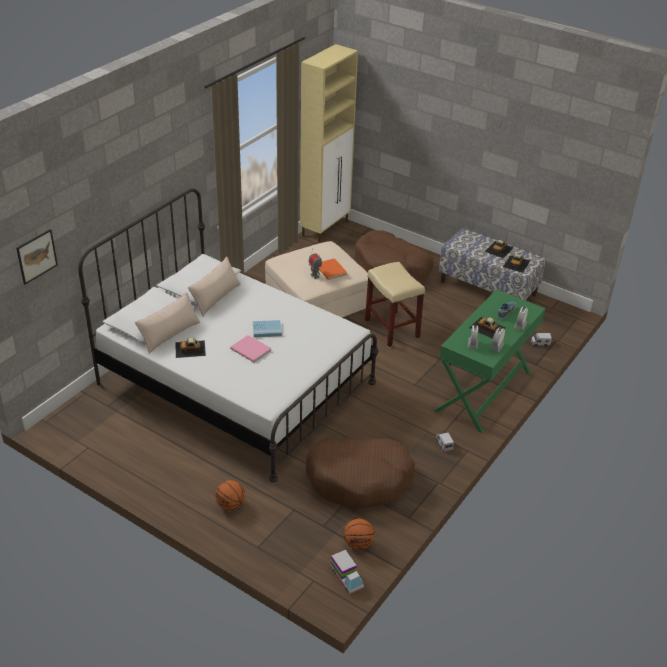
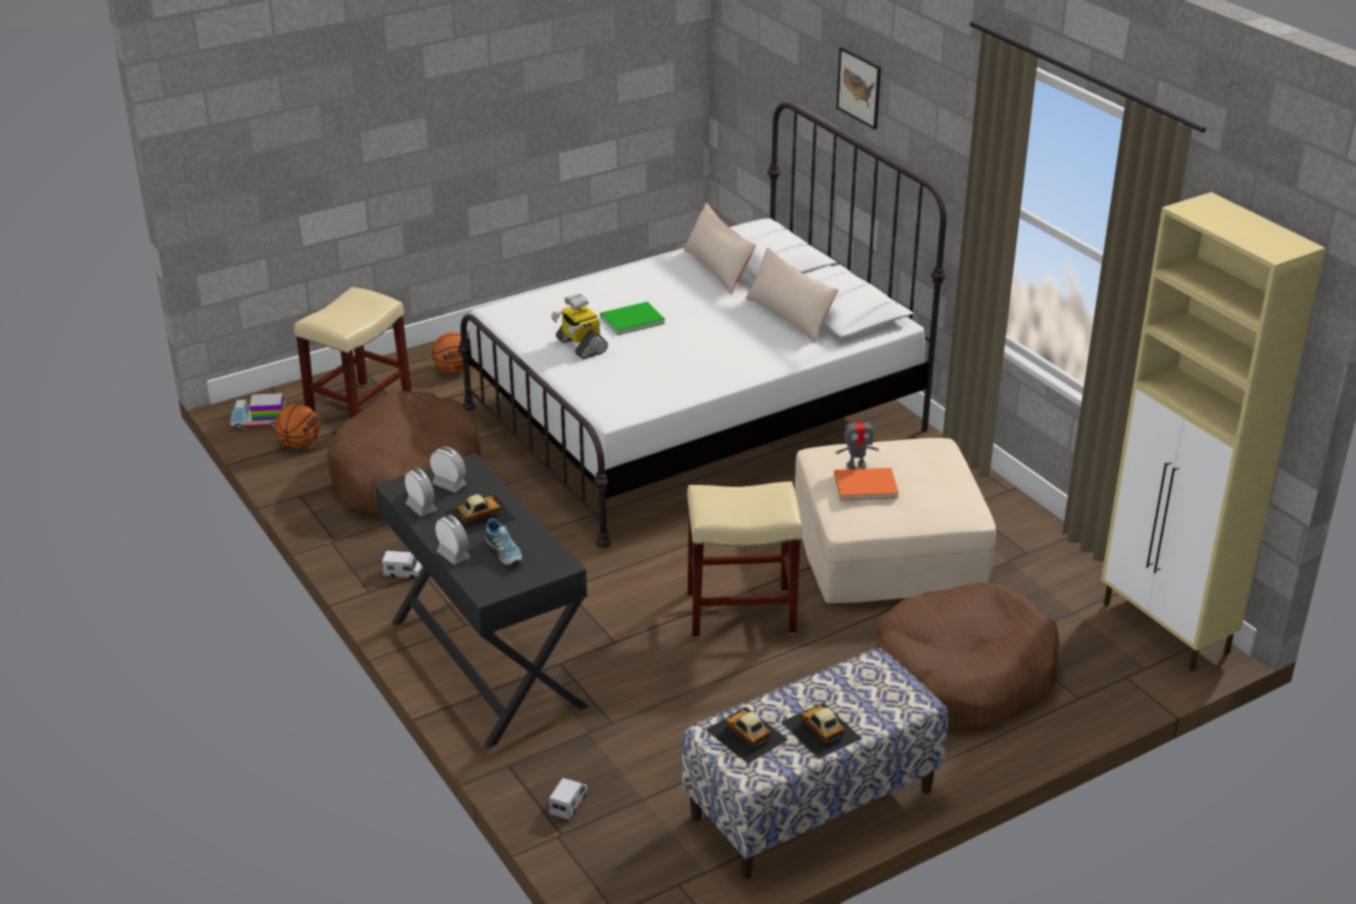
camera: 115 degrees right, 5 degrees down
(36, 256) = (751, 48): picture -> picture (859, 87)
(190, 349) = (671, 278): toy car -> none
(251, 351) = (630, 320): pink book -> green book
(267, 330) = (672, 341): blue book -> none
(292, 360) = (580, 346): none -> toy robot
(302, 532) = (360, 409): none -> beige stool
(484, 392) = (485, 663): green desk -> black desk

